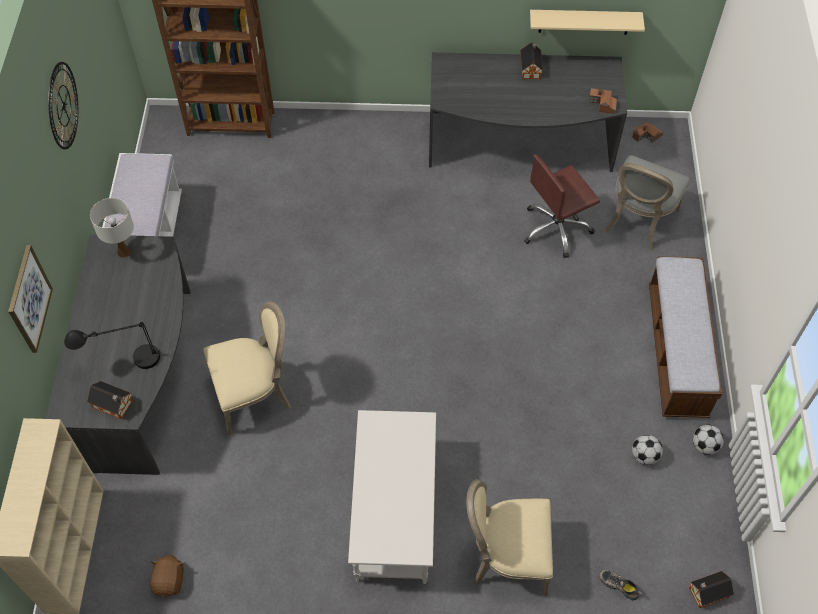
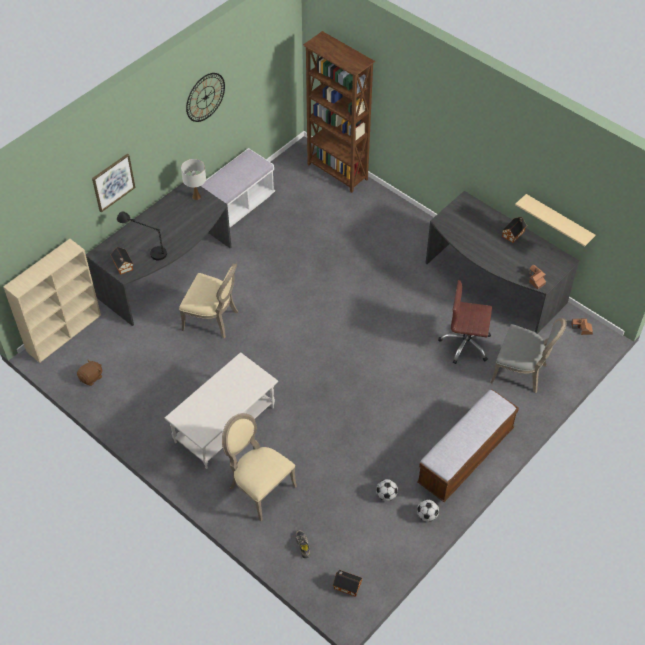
camera: 40 degrees right, 5 degrees down
(638, 221) = (521, 372): grey chair -> grey chair turned 135 degrees counterclockwise

